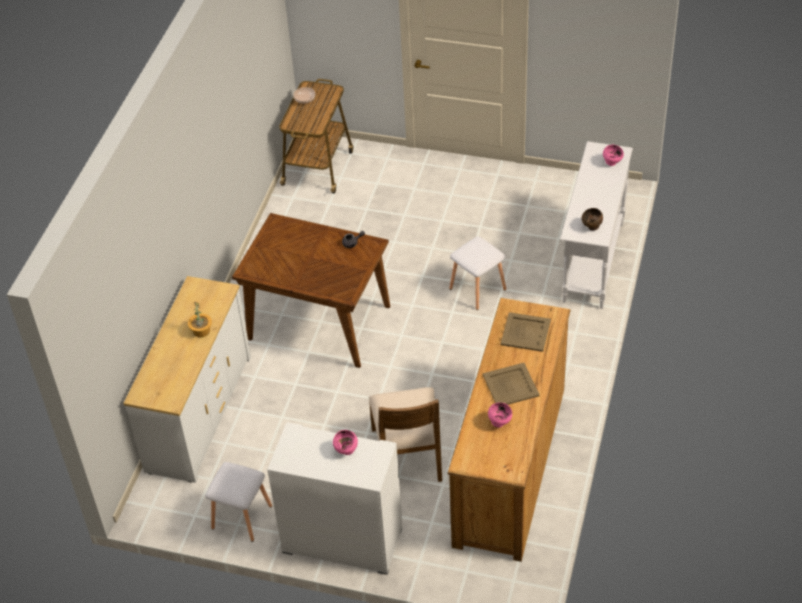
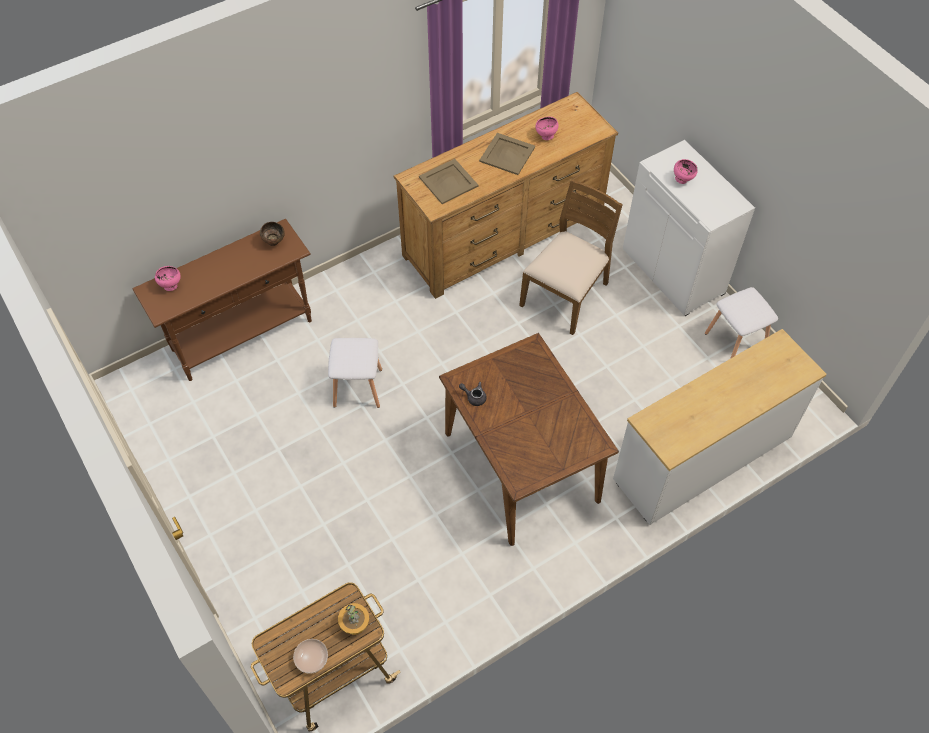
camera: 140 degrees left, 10 degrees up
(201, 331) = (703, 394): potted plant -> potted plant (355, 624)
(592, 263) = (243, 335): white console table -> brown console table

